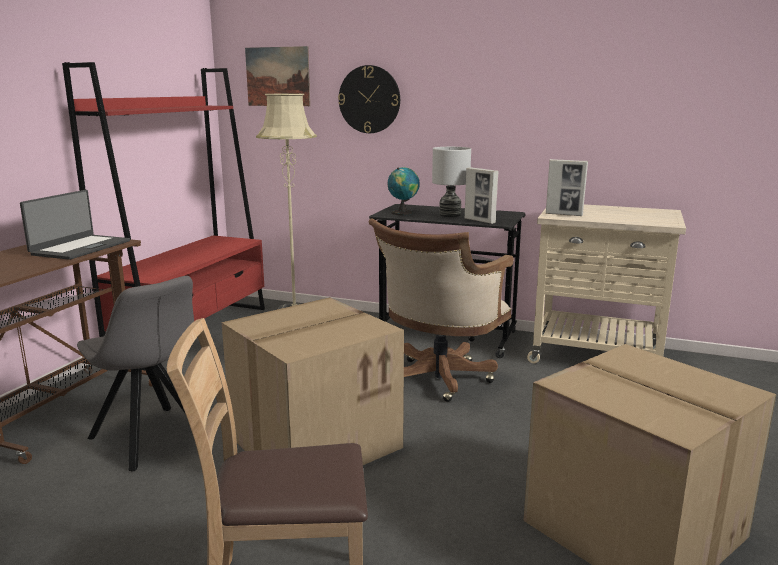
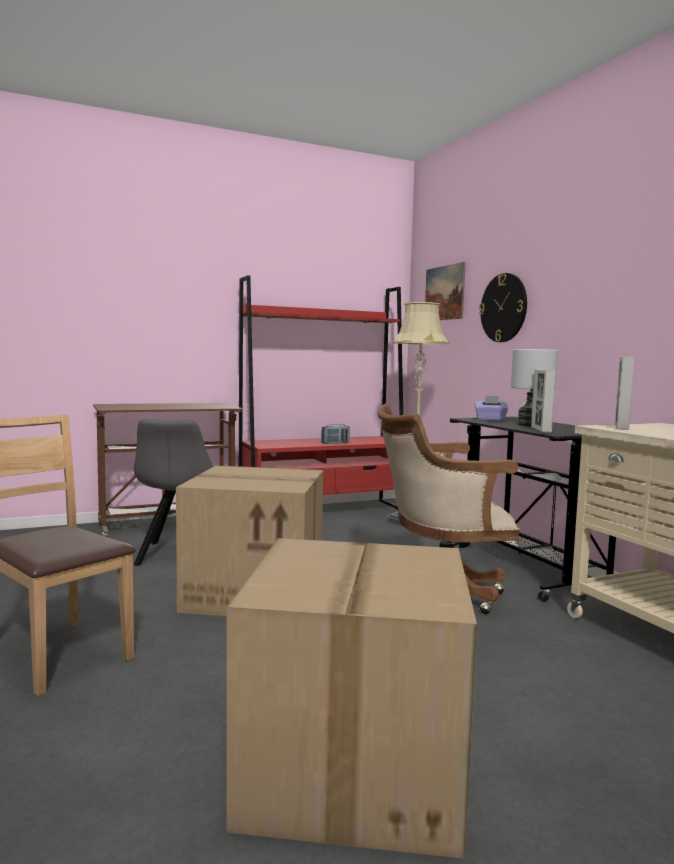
camera: 45 degrees right, 10 degrees down
(80, 248) = (199, 406): laptop -> none
(204, 256) = (335, 443): none -> radio
(403, 213) = (490, 420): globe -> purple tissue box
(564, 214) = (621, 427): picture frame -> picture frame turned 45 degrees clockwise

